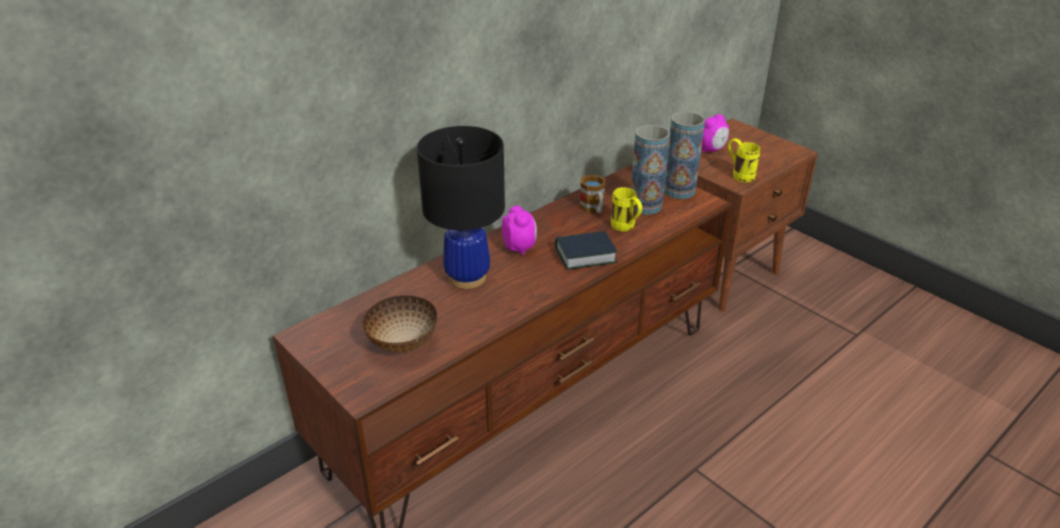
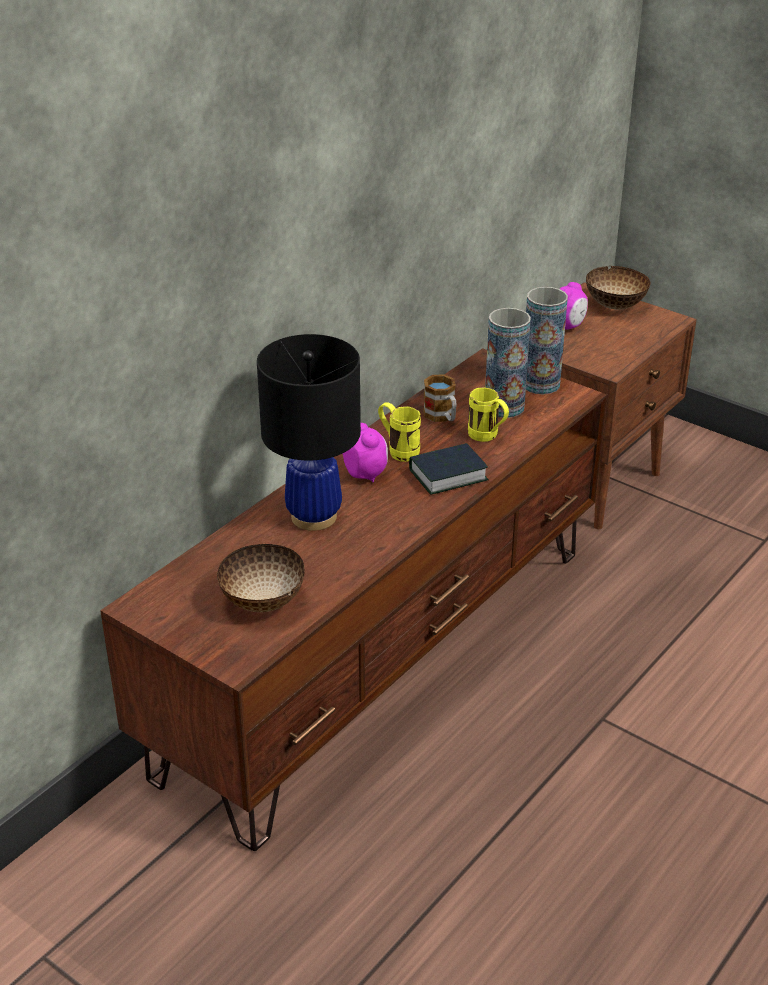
camera: 10 degrees left, 0 degrees up
(739, 175) = (608, 356): yellow mug -> yellow mug (398, 450)
(754, 137) = (616, 306): none -> bowl

